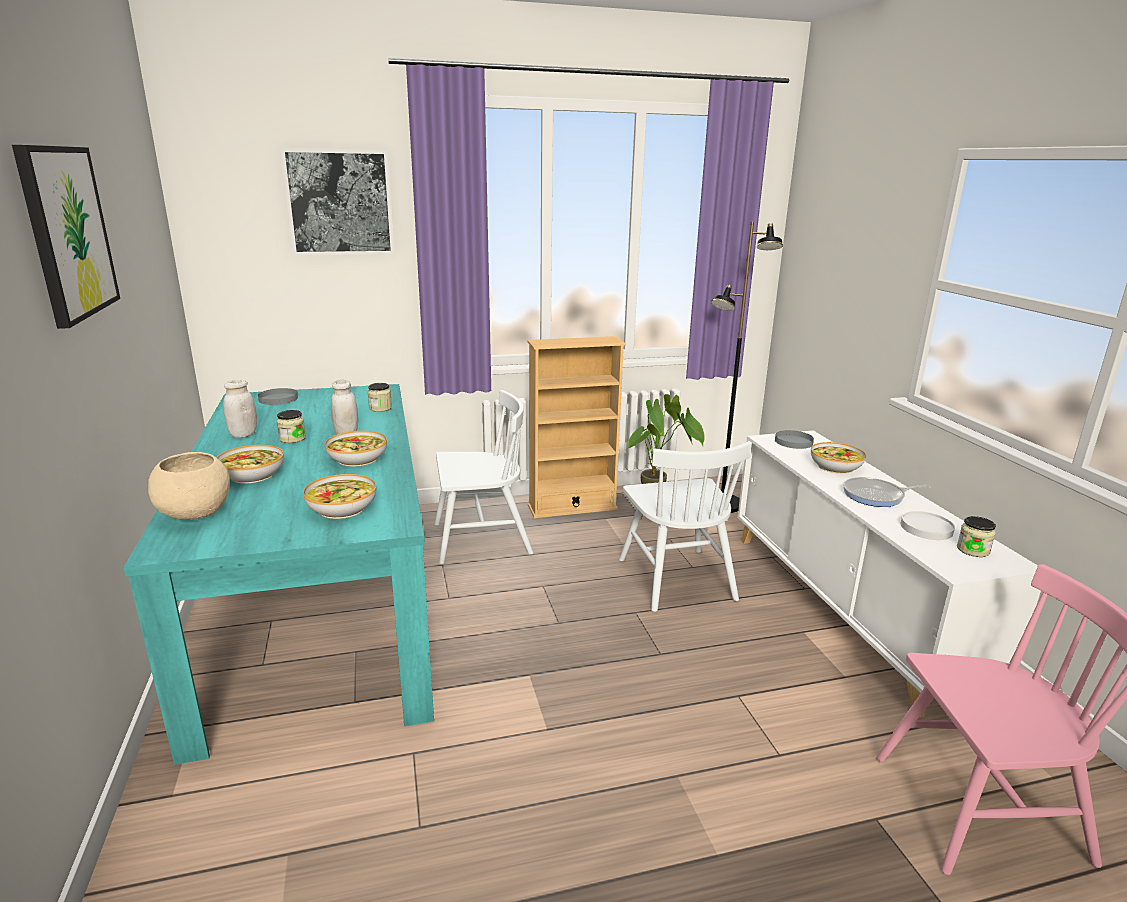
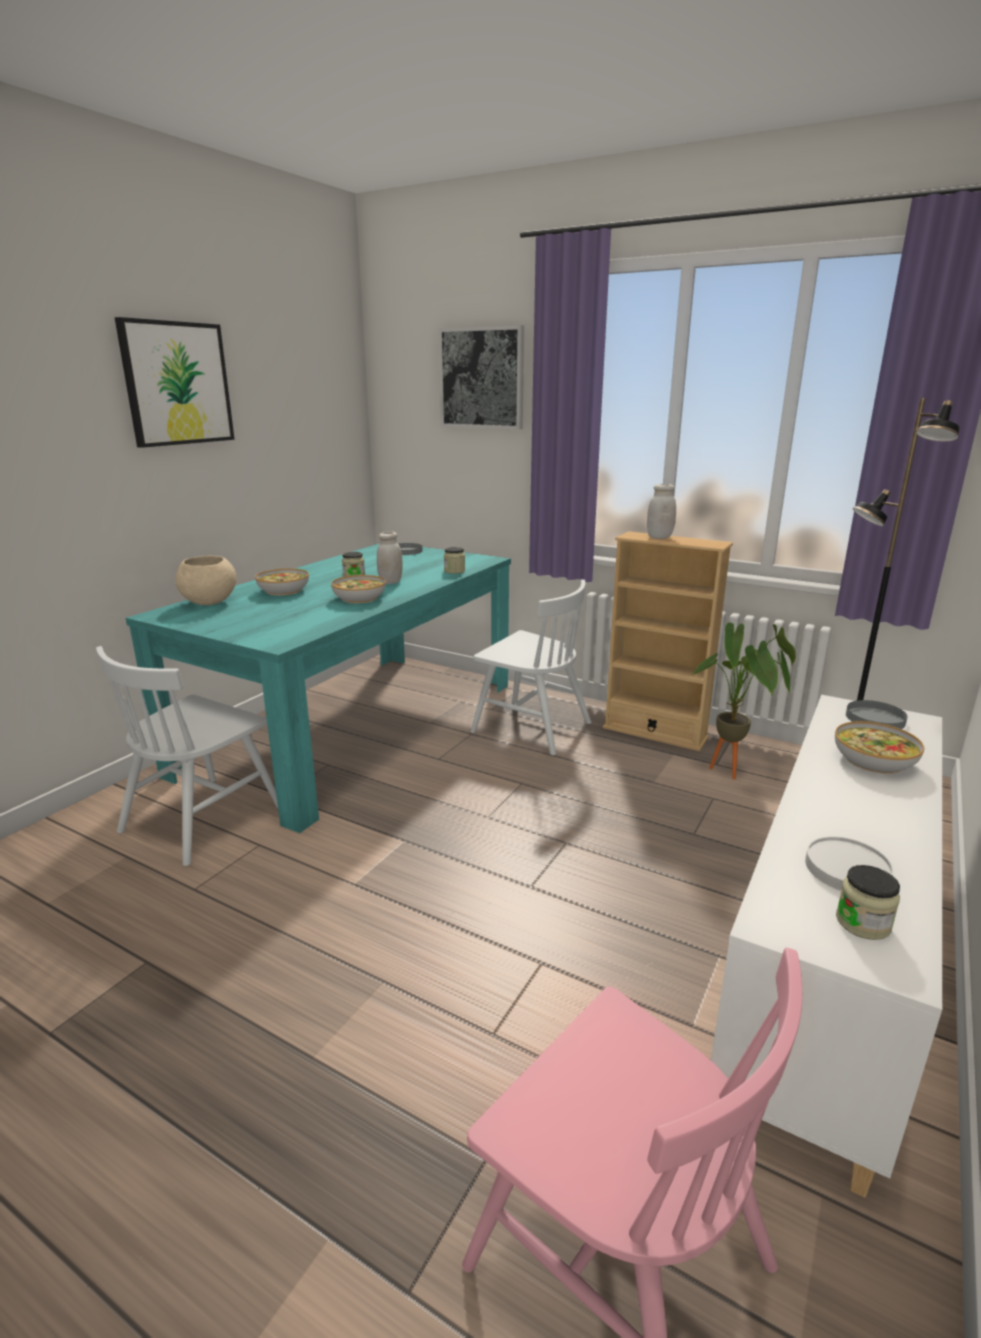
camera: 45 degrees right, 0 degrees up
(243, 434) = (335, 567): white jar -> white jar (659, 537)
(341, 508) = (278, 623): bowl -> none
(676, 579) = (656, 835): white chair -> white chair (202, 818)
(876, 496) = (857, 809): frying pan -> none

